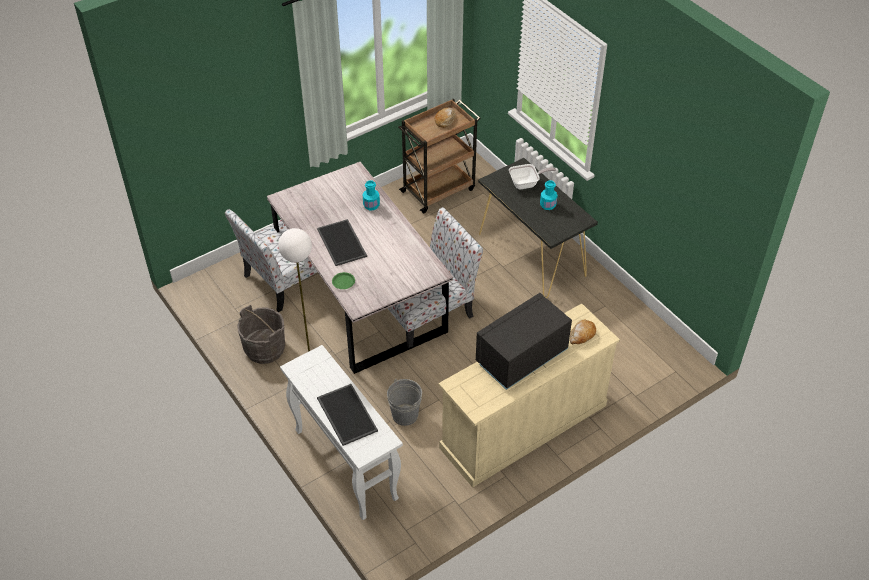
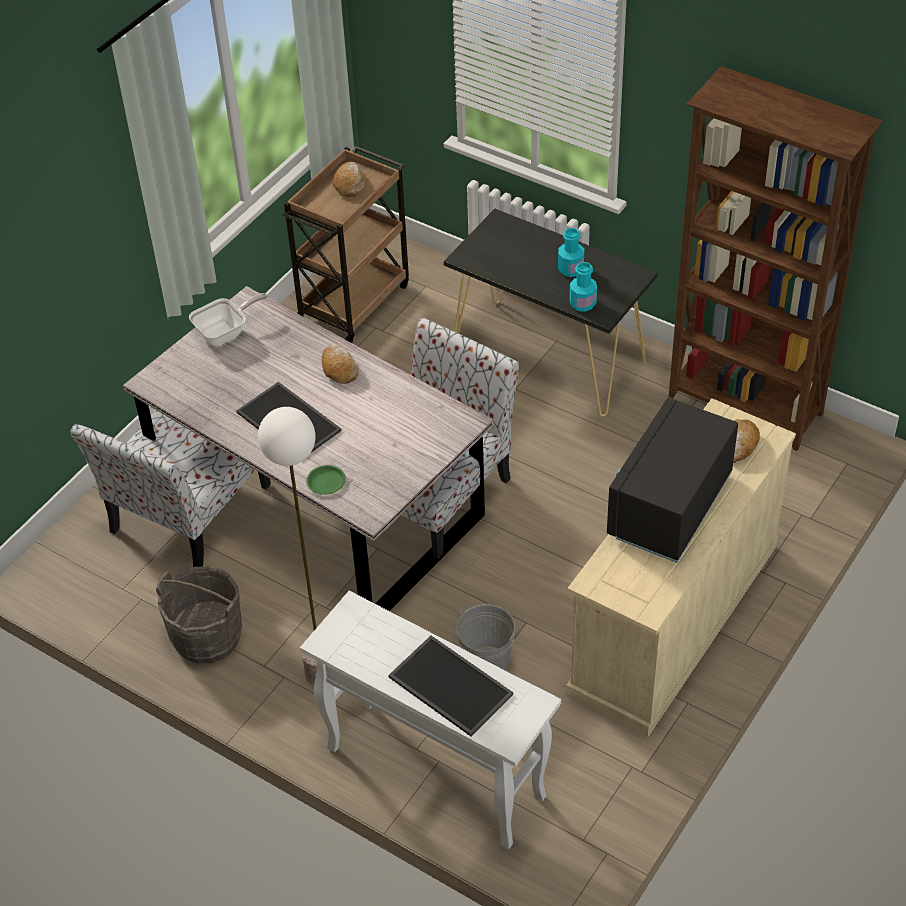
camera: 20 degrees left, 0 degrees up
(371, 205) = (303, 349): turquoise bottle -> turquoise bottle (582, 303)
(384, 222) = (339, 369): none -> bread
(526, 183) = (521, 246): frying pan -> frying pan (226, 332)
(632, 319) = (745, 406): none -> brown bookcase

